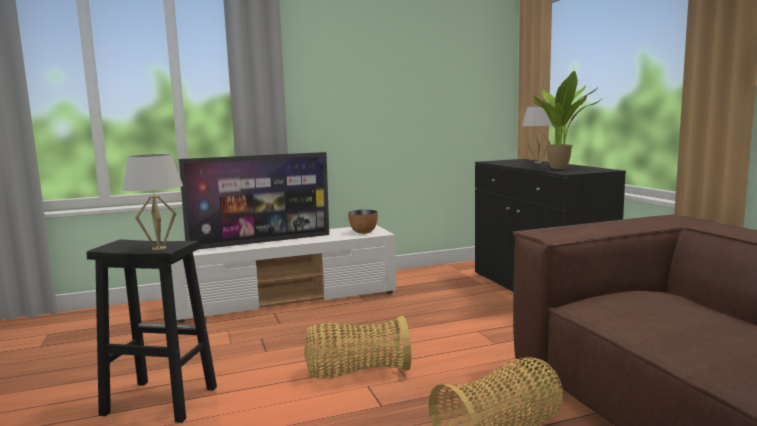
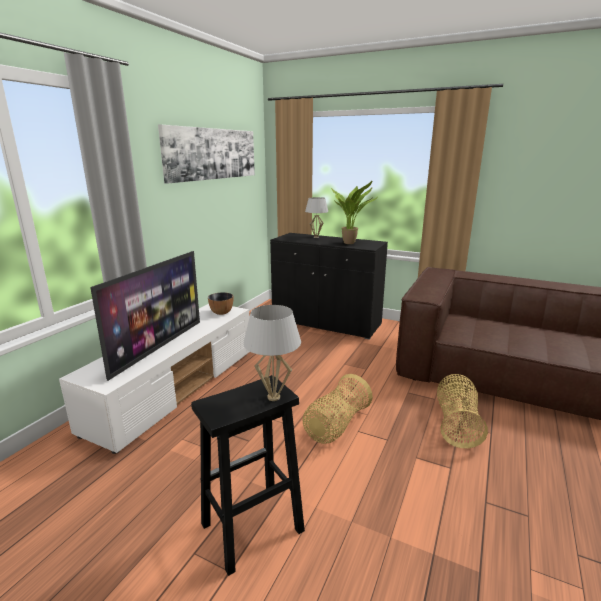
camera: 45 degrees left, 10 degrees up
(413, 56) = (212, 154): none -> picture

